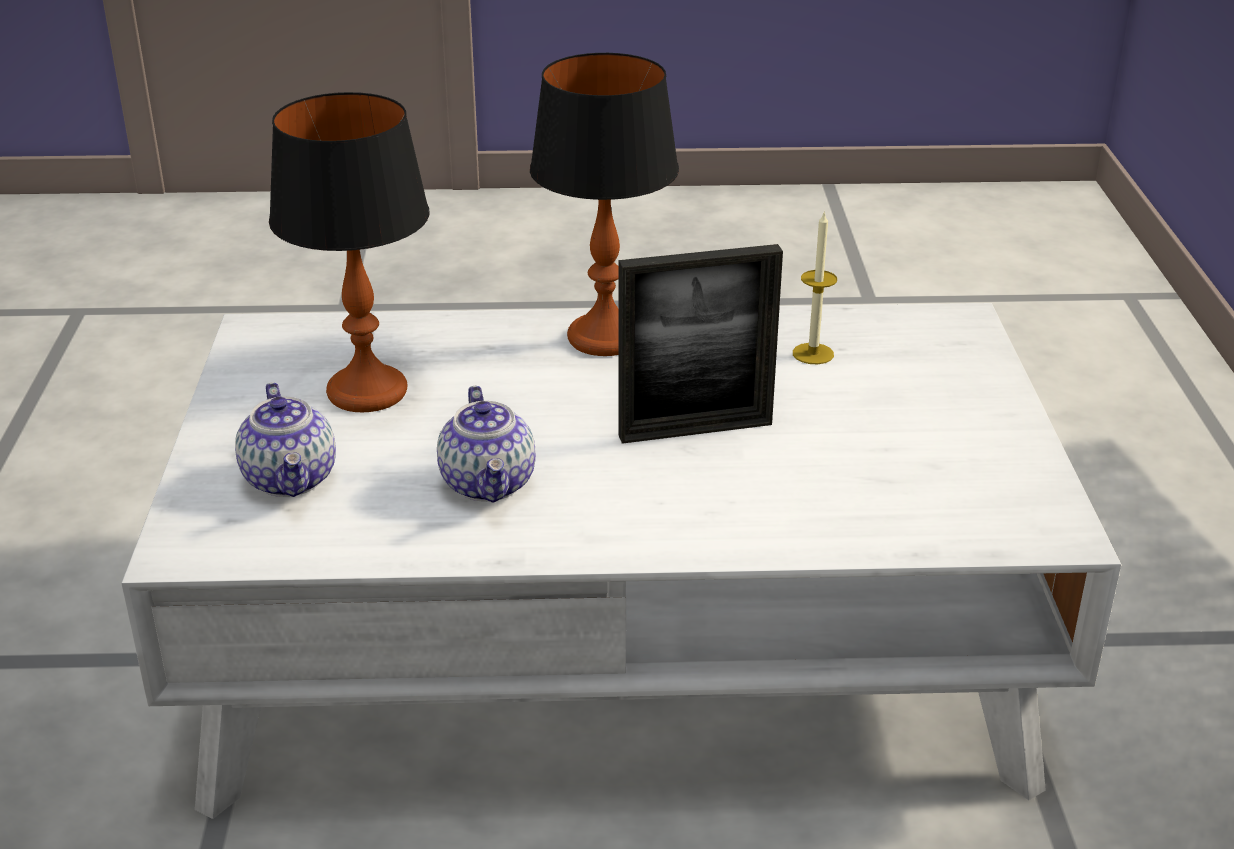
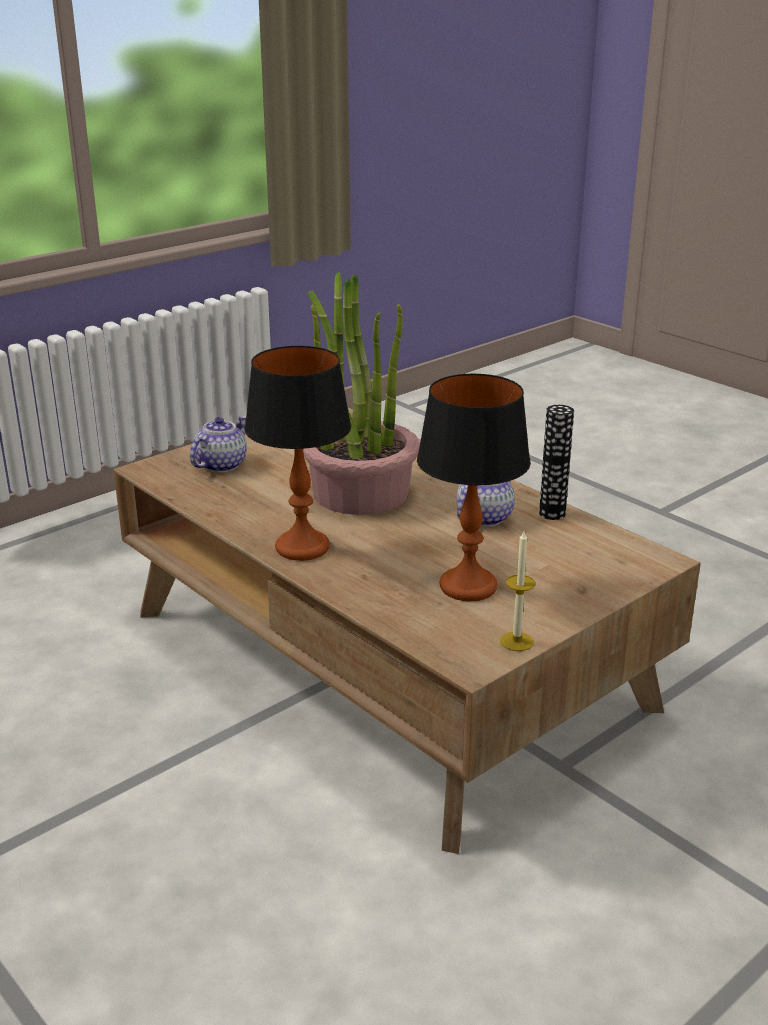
camera: 130 degrees left, 5 degrees down
(291, 479) = (569, 564): teapot -> teapot (221, 465)
(413, 543) = (552, 513): none -> vase
(619, 642) = (382, 657): white coffee table -> brown coffee table
(695, 430) = (360, 492): picture frame -> potted plant
(813, 354) = (239, 490): candle -> candle (516, 641)

